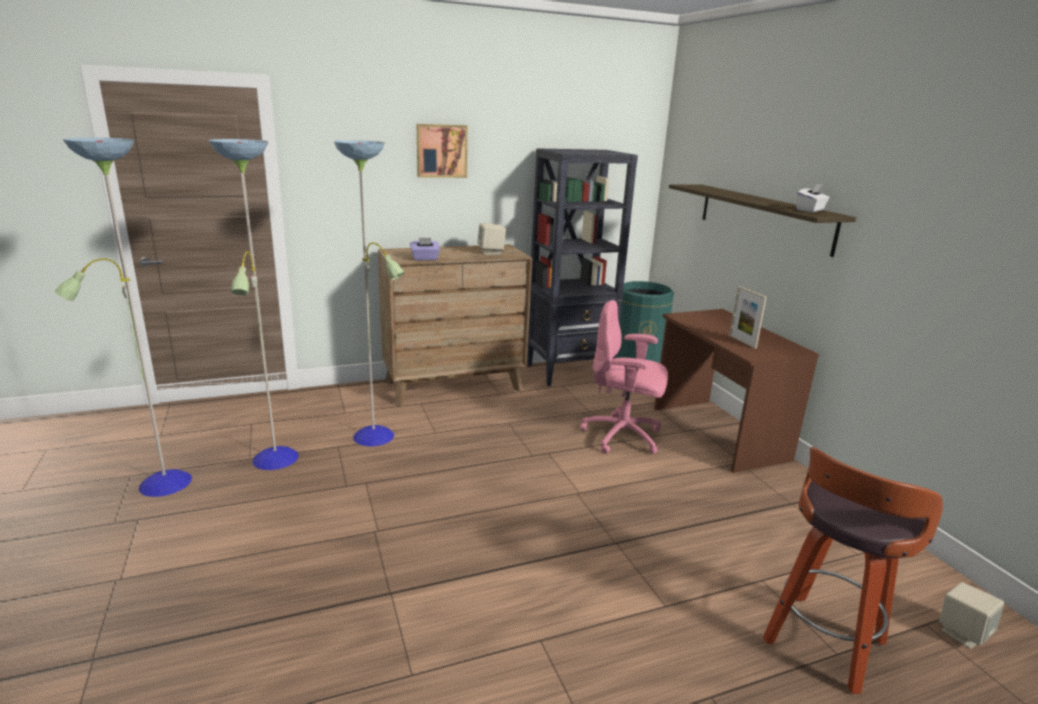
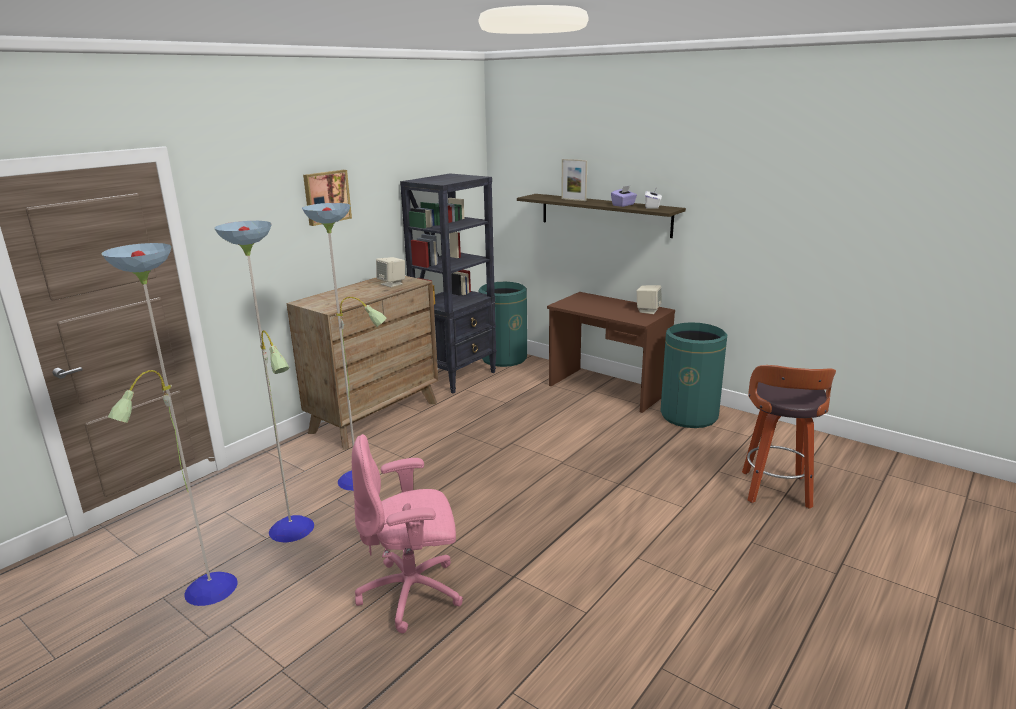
camera: 30 degrees left, 0 degrees up
(425, 259) = (349, 302): purple tissue box -> purple tissue box (623, 205)
(623, 436) = (550, 413): pink office chair -> pink office chair (412, 593)
(742, 342) = (623, 313): picture frame -> picture frame (573, 200)
(793, 497) = (689, 415): none -> green trash can
(962, 633) = (828, 457): beige speaker -> beige speaker (648, 311)

